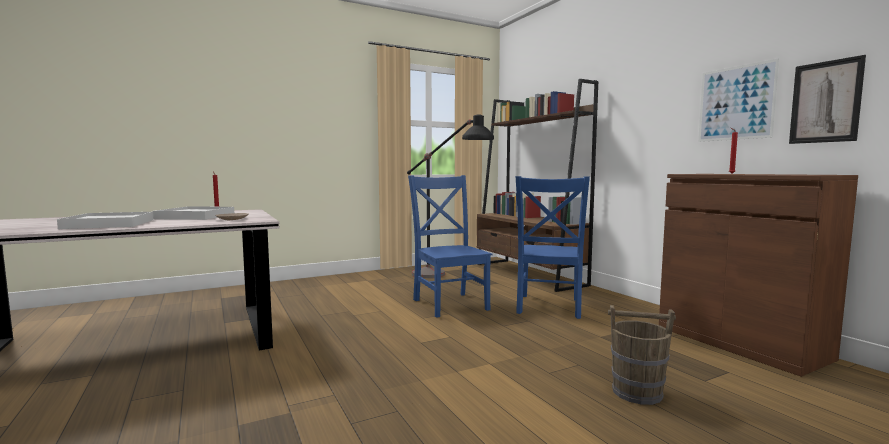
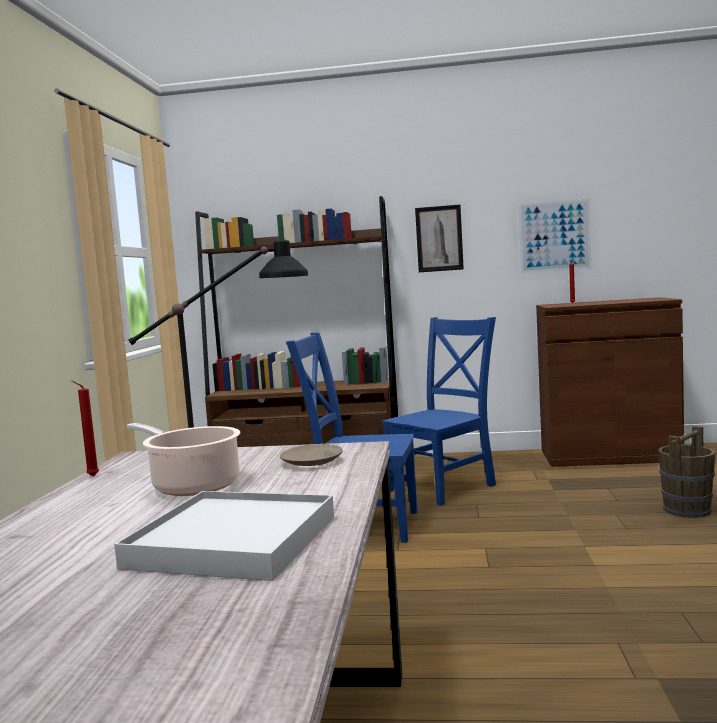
camera: 55 degrees left, 0 degrees up
(196, 216) = (192, 485): white tray -> cooking pot
(548, 307) = (444, 487): blue chair -> blue chair turned 90 degrees counterclockwise
(825, 102) = (628, 239): picture -> picture (439, 238)

